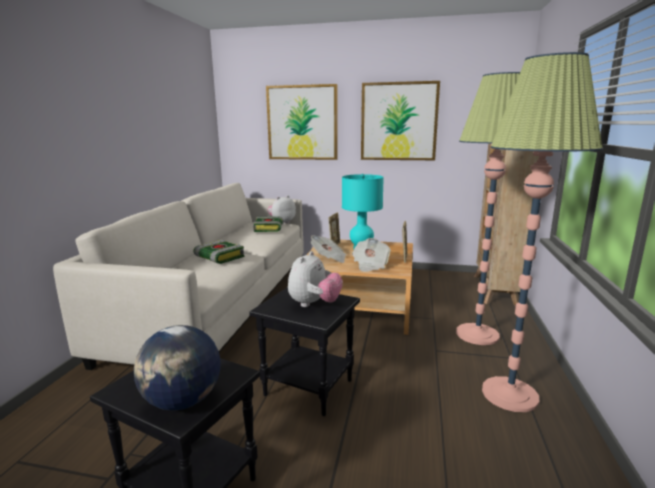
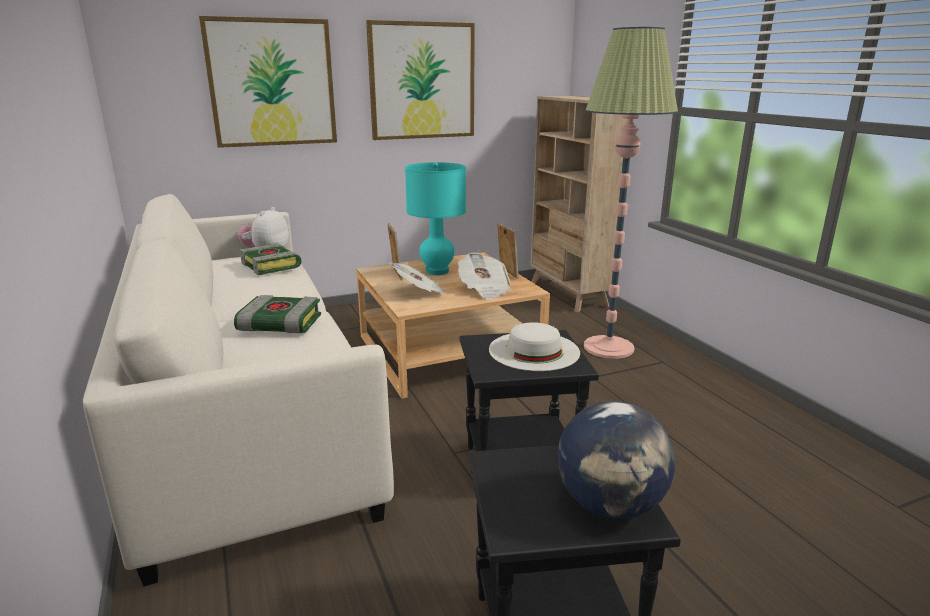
camera: 35 degrees left, 5 degrees up
(314, 304) = (534, 350): plush toy -> white hat
(509, 394) = (701, 397): floor lamp -> none

